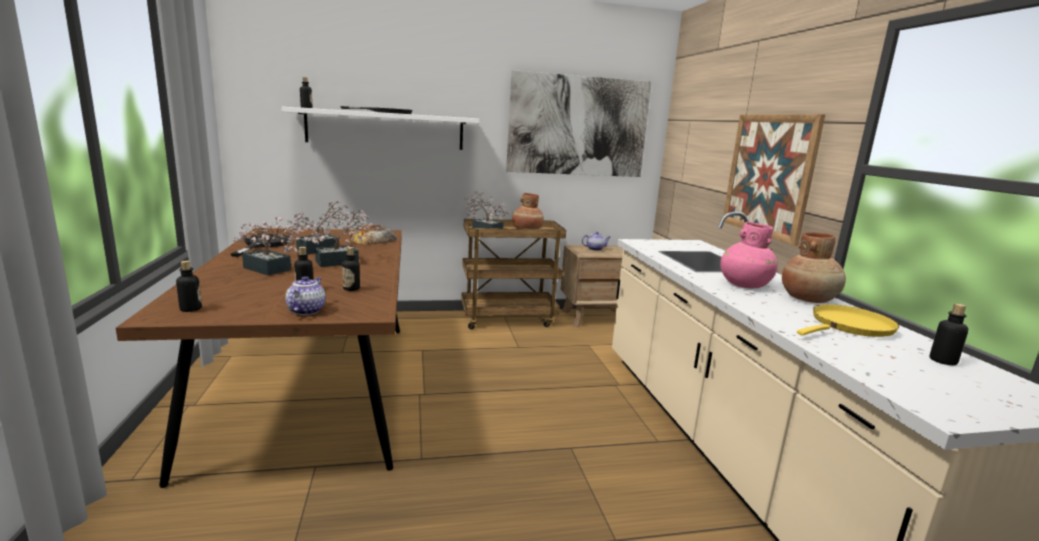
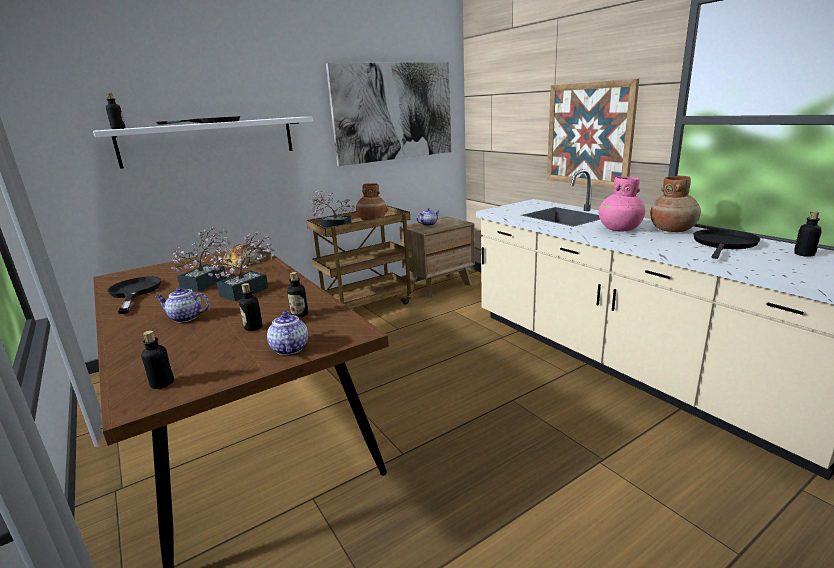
camera: 20 degrees left, 5 degrees up
(270, 270) = (185, 318): potted plant -> teapot
(849, 326) = (724, 244): yellow frying pan -> black frying pan

